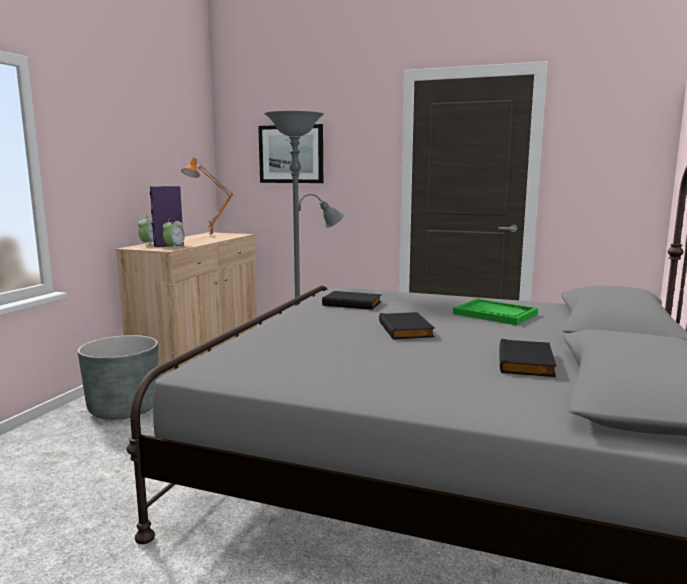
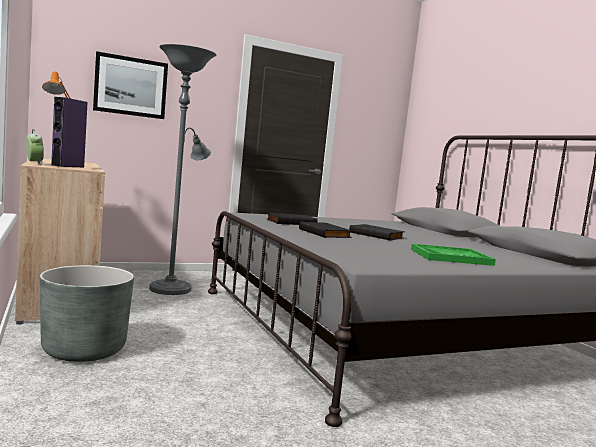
camera: 45 degrees left, 5 degrees down
(174, 247) = (88, 168): alarm clock -> none
(495, 314) = (385, 226): green tray -> green tray (451, 257)
(527, 363) = (477, 246): black book -> black book (325, 233)

